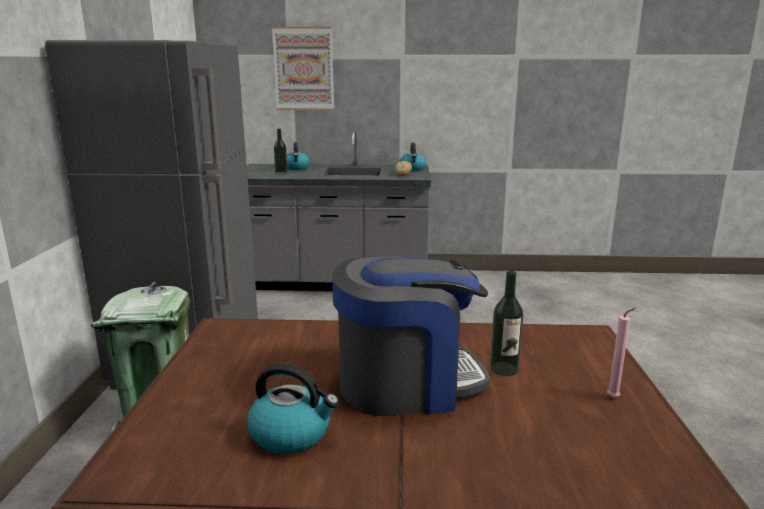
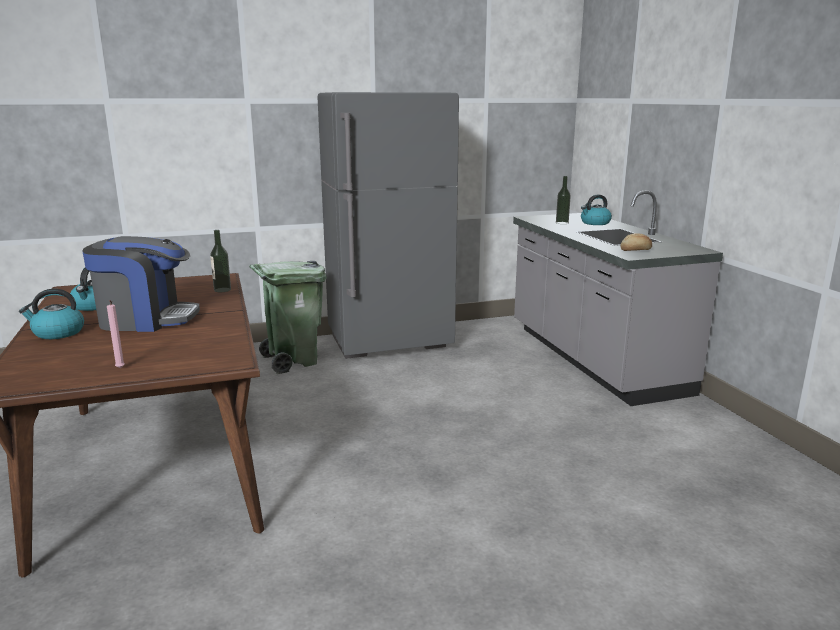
camera: 70 degrees right, 0 degrees up
(304, 69) = (637, 114): picture -> none
(407, 383) = (146, 319): coffee machine -> coffee machine turned 60 degrees counterclockwise
(413, 169) = (679, 250): kettle -> kettle (57, 333)
(504, 369) = (166, 339): bottle -> bottle (222, 290)

